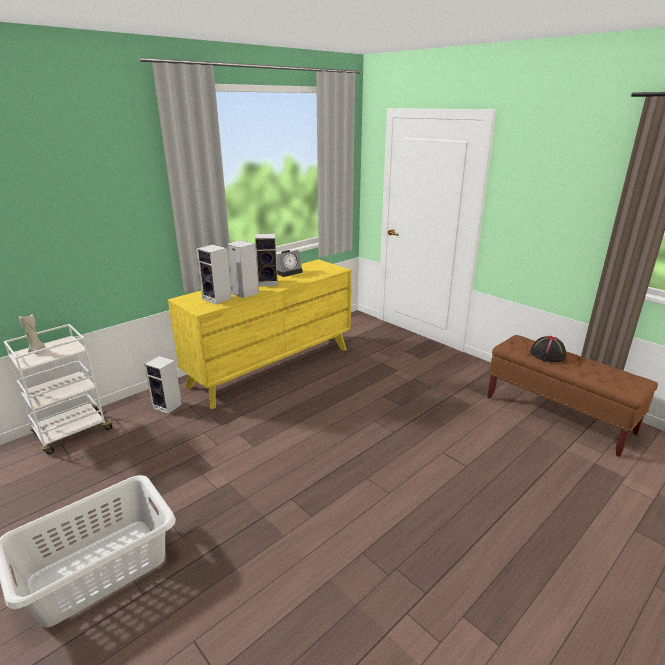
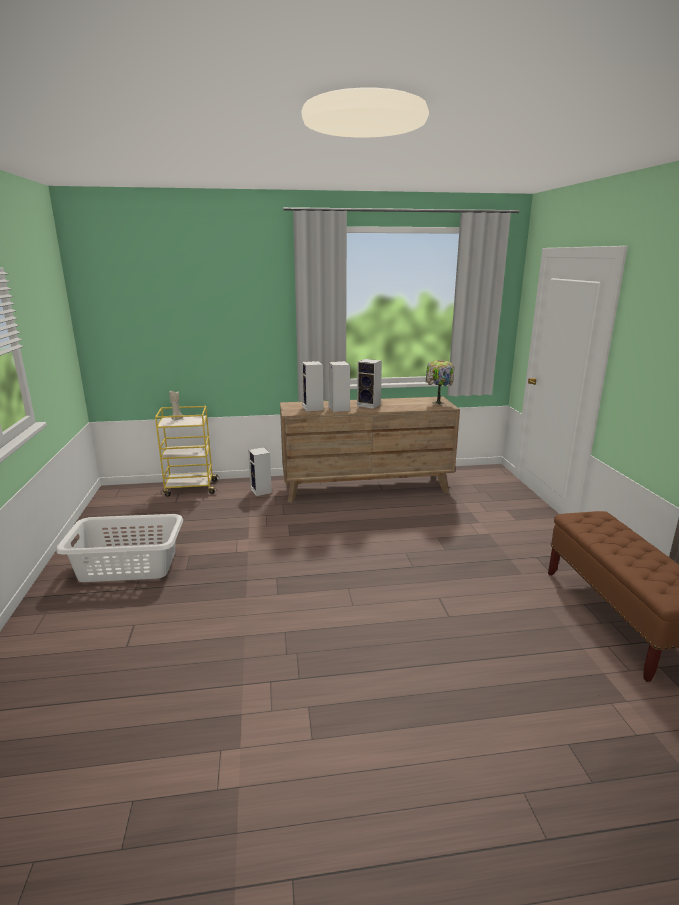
camera: 35 degrees right, 5 degrees down
(71, 432) = (190, 488): white cart -> yellow cart
(272, 366) = (366, 487): yellow dresser -> brown dresser
(288, 272) = (399, 401): alarm clock -> none
(324, 267) = (437, 403): none -> table lamp
(548, 355) = (611, 536): black hat -> none

